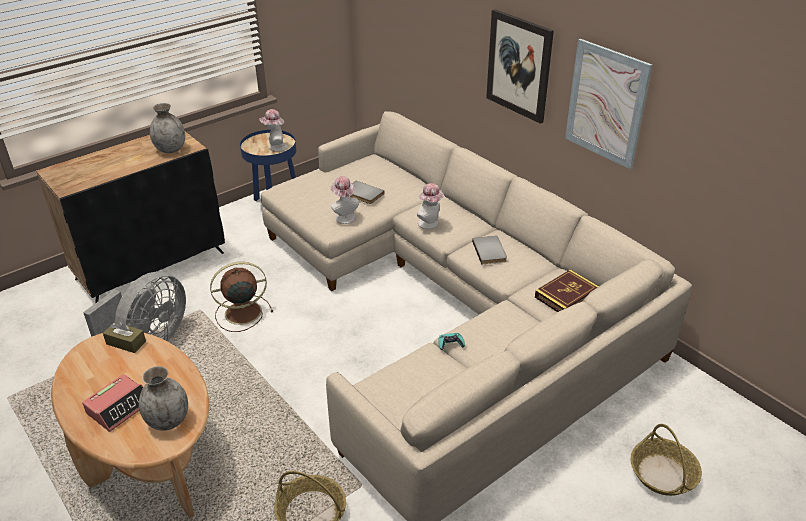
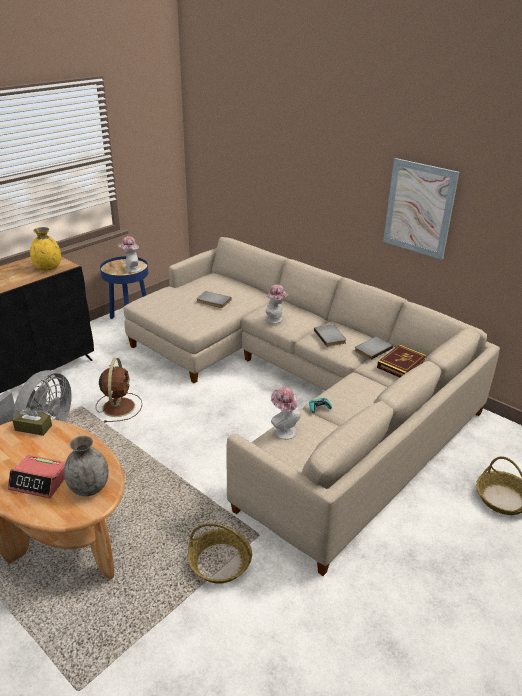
camera: 10 degrees left, 5 degrees down
(119, 407) = (40, 481): alarm clock -> alarm clock turned 75 degrees clockwise
(171, 149) = (48, 268): grey vase -> yellow vase
(241, 313) = (119, 406): brown fan -> brown fan turned 120 degrees clockwise
(344, 216) = (202, 319): hat -> hat (283, 430)
(519, 66) = (340, 186): picture -> none
(536, 271) = (372, 349): none -> grey book

